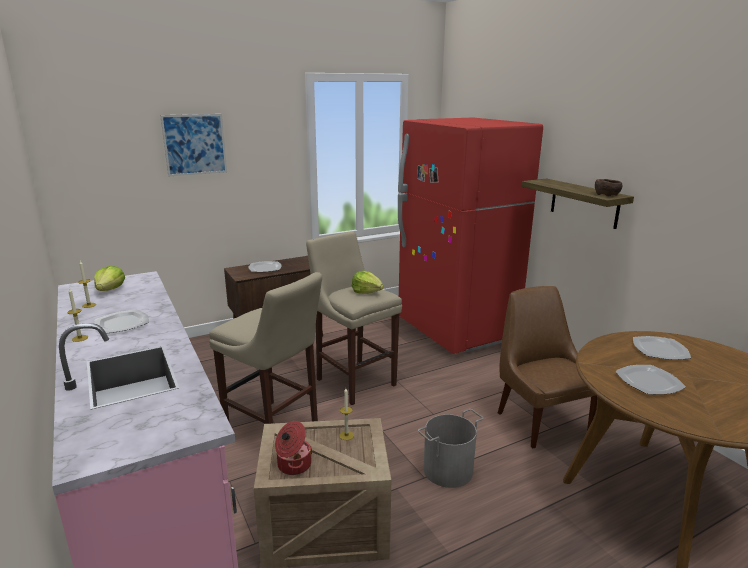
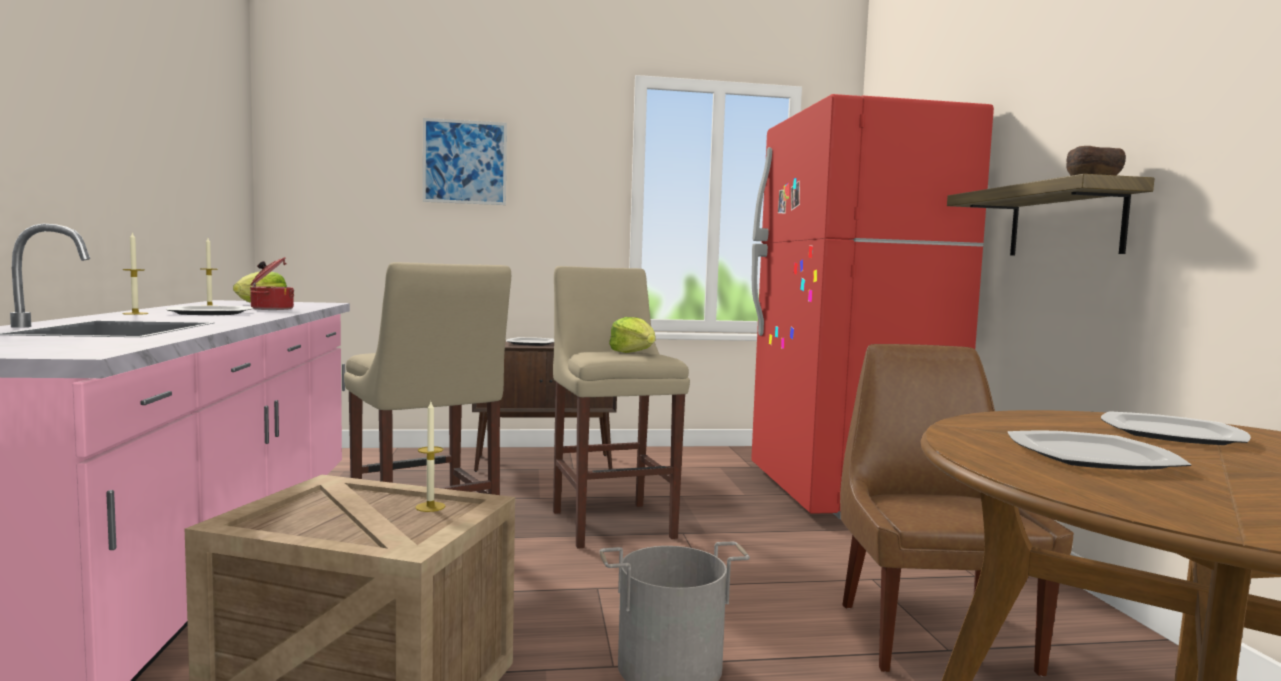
camera: 20 degrees right, 15 degrees down
(293, 465) = (291, 520): cooking pot -> cooking pot (271, 309)

